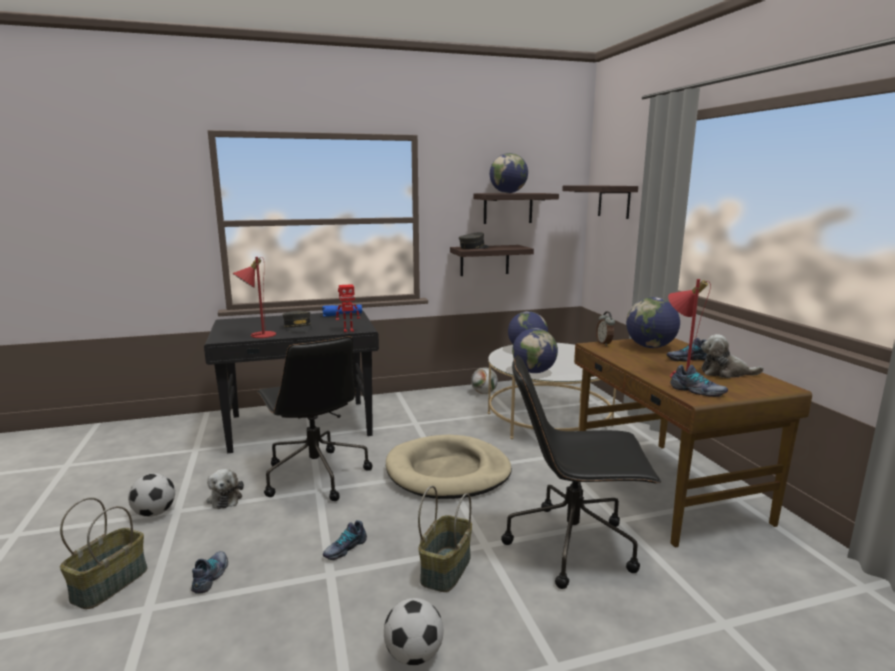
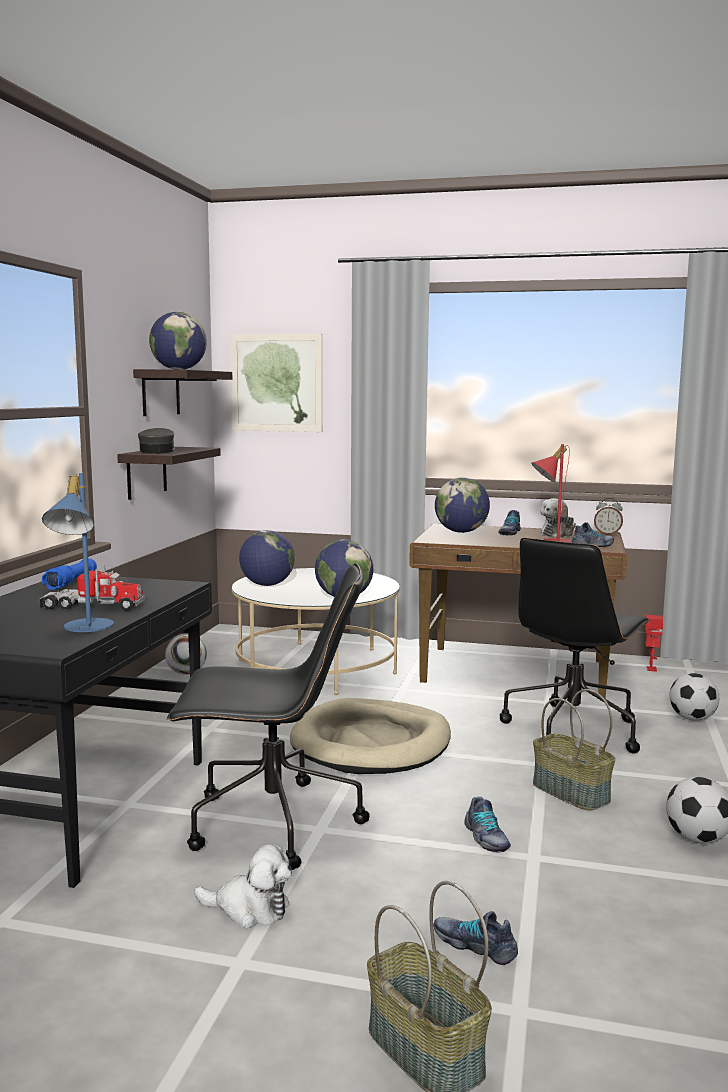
camera: 60 degrees left, 5 degrees down
(155, 513) = (220, 989): football -> football (692, 718)
(258, 335) = (83, 628): red table lamp -> blue table lamp
(298, 328) = (92, 607): grey cap -> toy truck
(348, 330) = (176, 590): toy robot -> toy robot (650, 669)
(604, 343) = (429, 537): alarm clock -> alarm clock (607, 534)
(614, 201) = (276, 383): shelf -> picture

